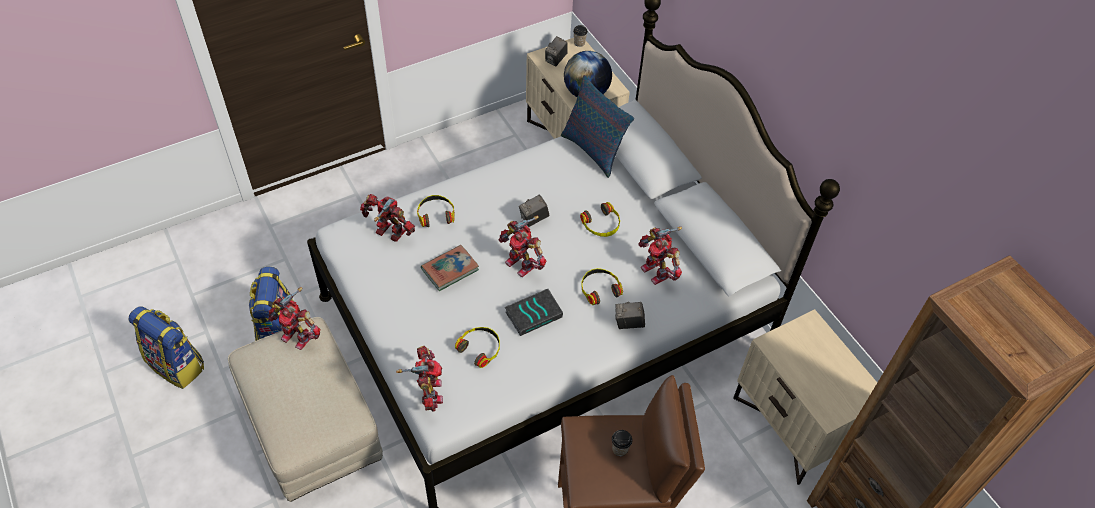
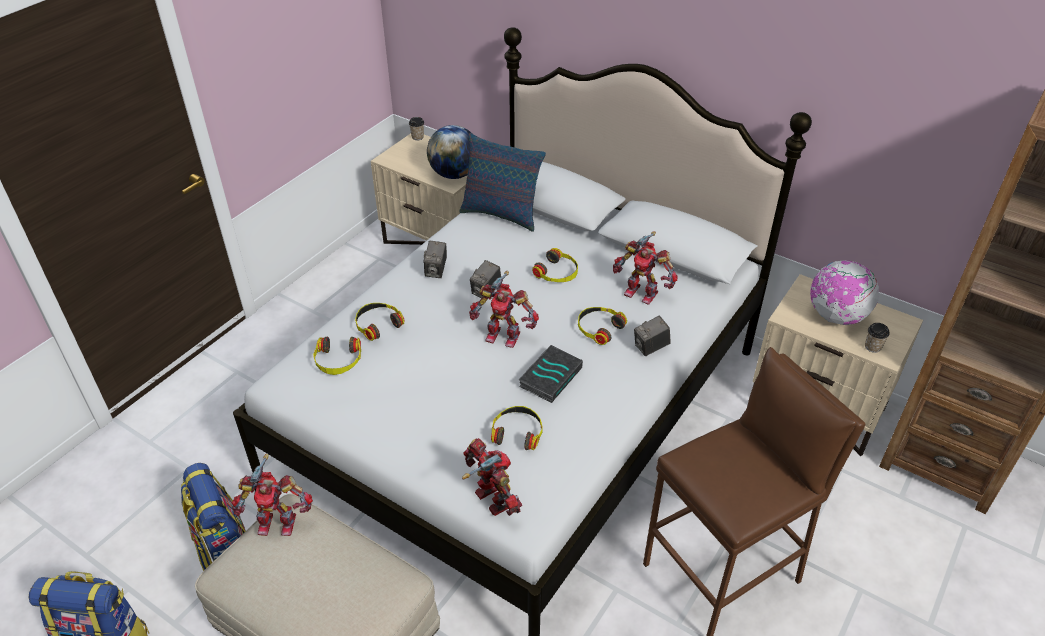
camera: 25 degrees left, 10 degrees down
(390, 233) = (338, 361): toy robot -> headphones
(450, 270) = (431, 370): book -> none
(556, 60) = (404, 157): camera -> camera (436, 271)
(620, 449) = (742, 460): cup -> cup (872, 347)
(814, 362) = (836, 316): none -> globe

